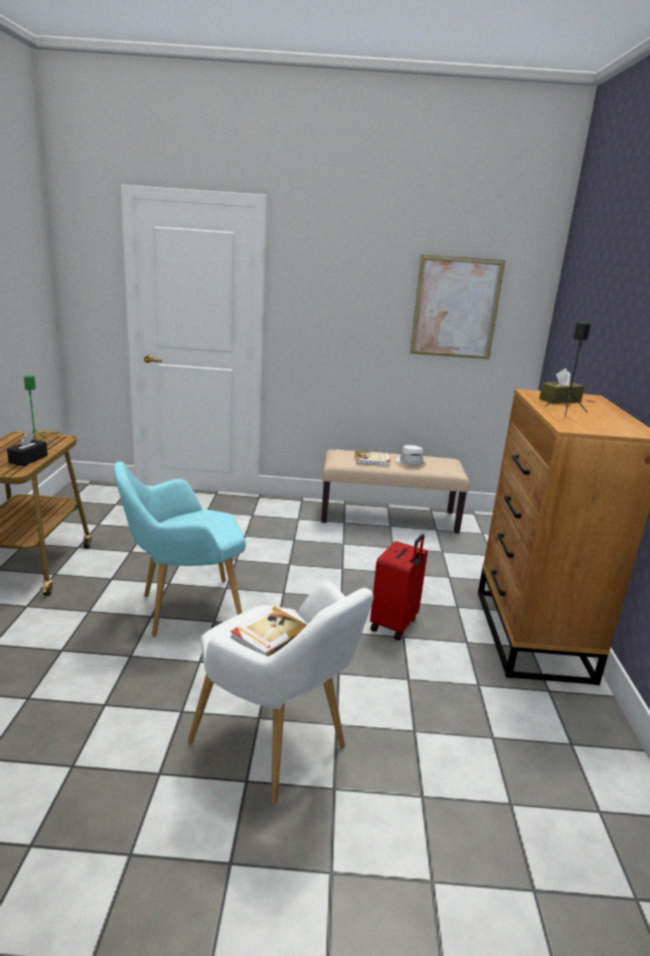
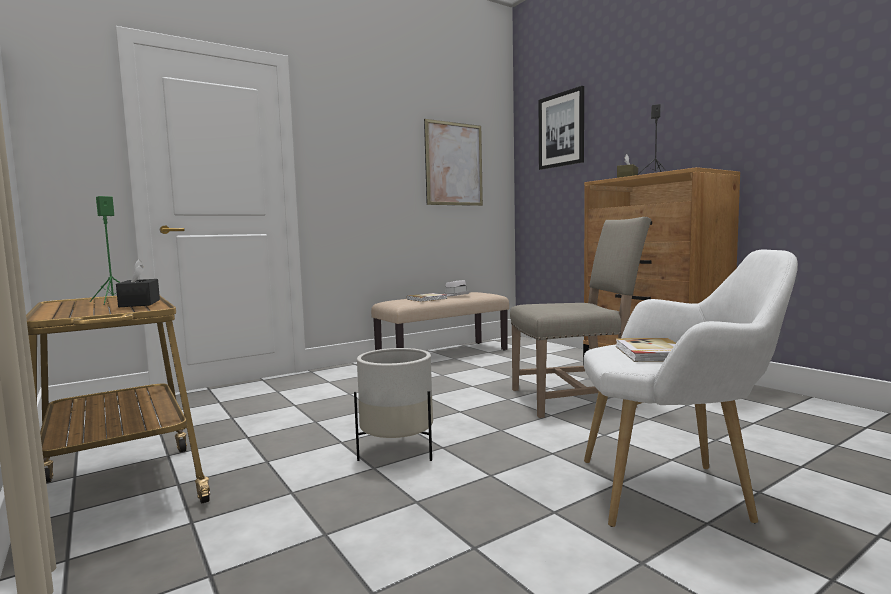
camera: 35 degrees left, 15 degrees down
(183, 610) = (397, 451): turquoise armchair -> white planter
(395, 625) = (575, 398): red suitcase -> beige chair
(586, 287) = (561, 130): none -> picture

